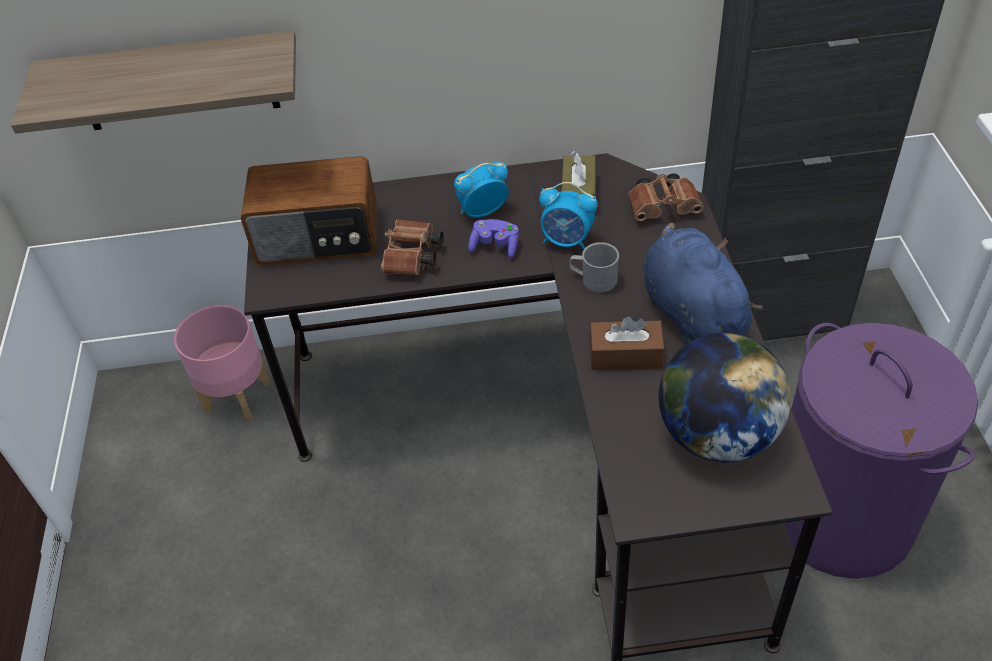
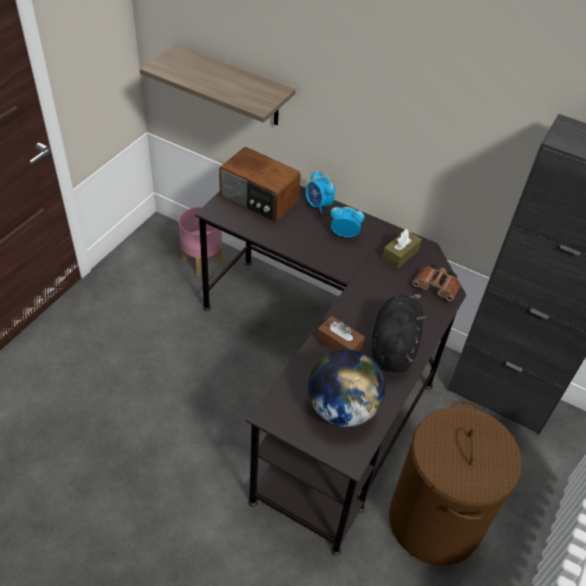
camera: 30 degrees right, 0 degrees up
(412, 259) = (289, 236): brown binoculars -> none
(495, 246) = (333, 254): purple game controller -> none
(567, 241) = (370, 273): alarm clock -> alarm clock (318, 205)
(593, 279) = (363, 299): grey mug -> none
(691, 311) = (394, 345): blue plush toy -> black plush toy
(841, 516) = (435, 520): purple laundry basket -> brown laundry basket

